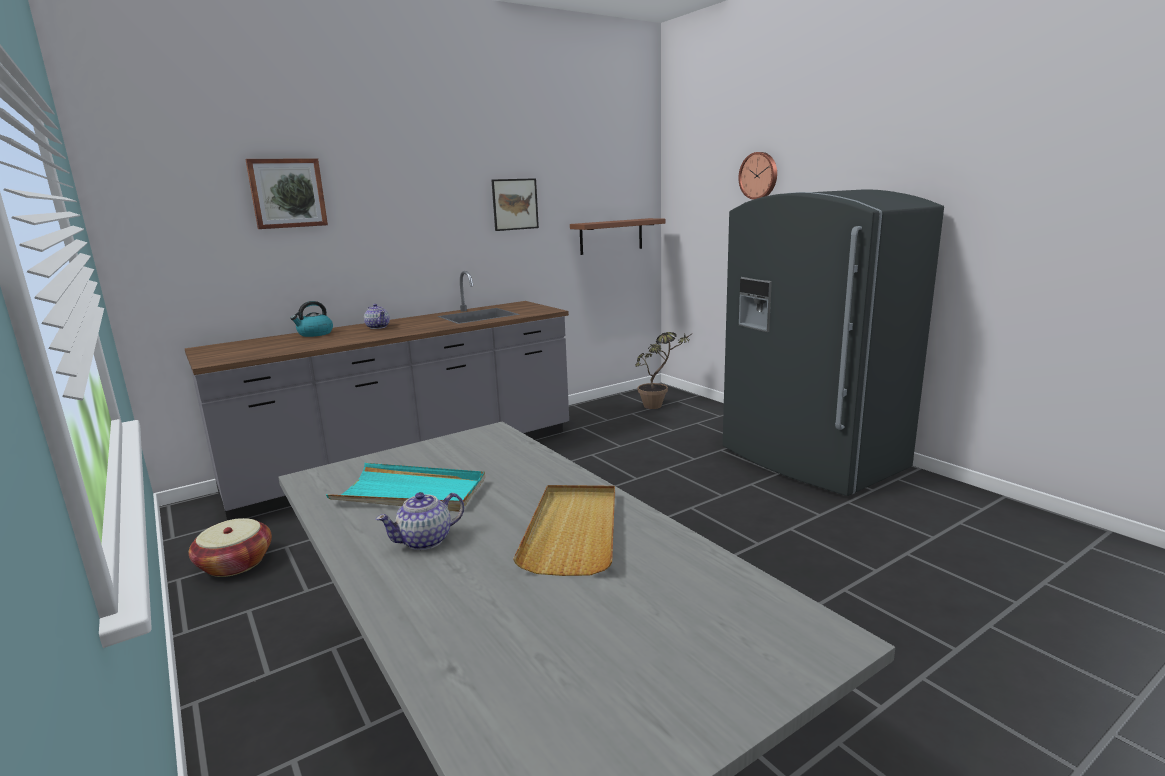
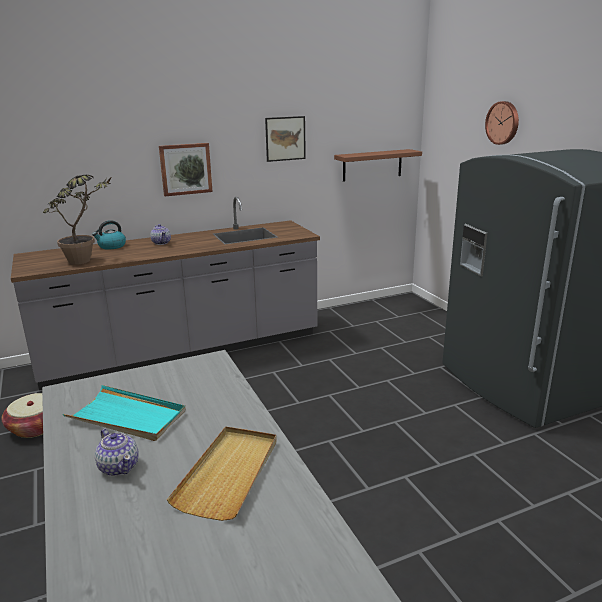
camera: 10 degrees right, 5 degrees up
(287, 193) = (93, 132): picture -> picture (185, 169)
(426, 541) = (119, 466): teapot -> teapot turned 105 degrees counterclockwise
(659, 405) = (402, 315): potted plant -> potted plant (87, 261)

